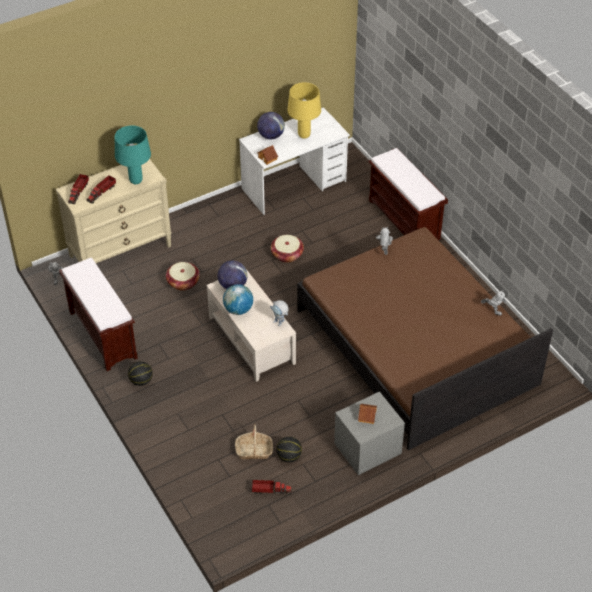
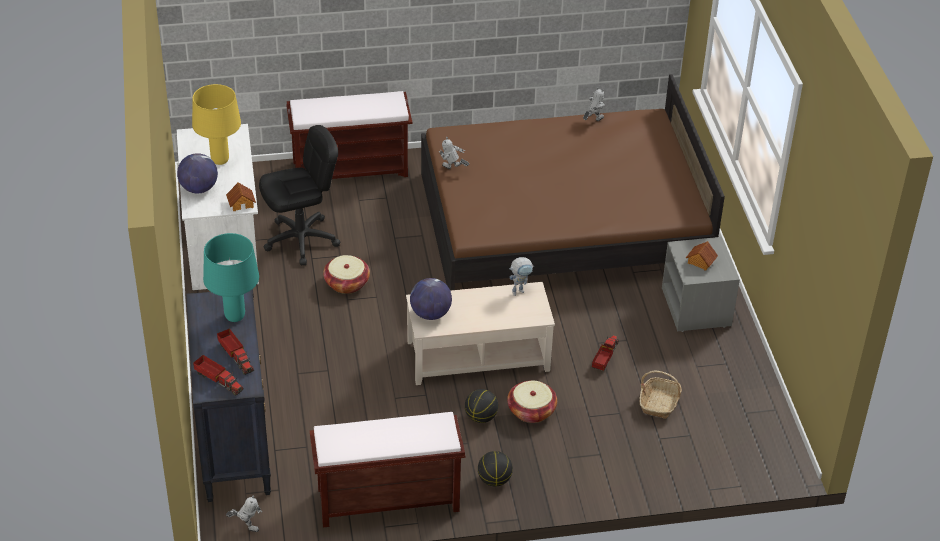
camera: 70 degrees left, 5 degrees down
(121, 251) = (233, 443): beige dresser -> black dresser
(183, 282) = (336, 393): basket -> basket (531, 411)
(238, 309) = (476, 320): globe -> none
(270, 490) = (725, 405): toy truck -> toy truck (605, 357)
(289, 457) = (681, 375): basketball -> basketball (481, 417)
(316, 220) = (301, 240): none -> black office chair

